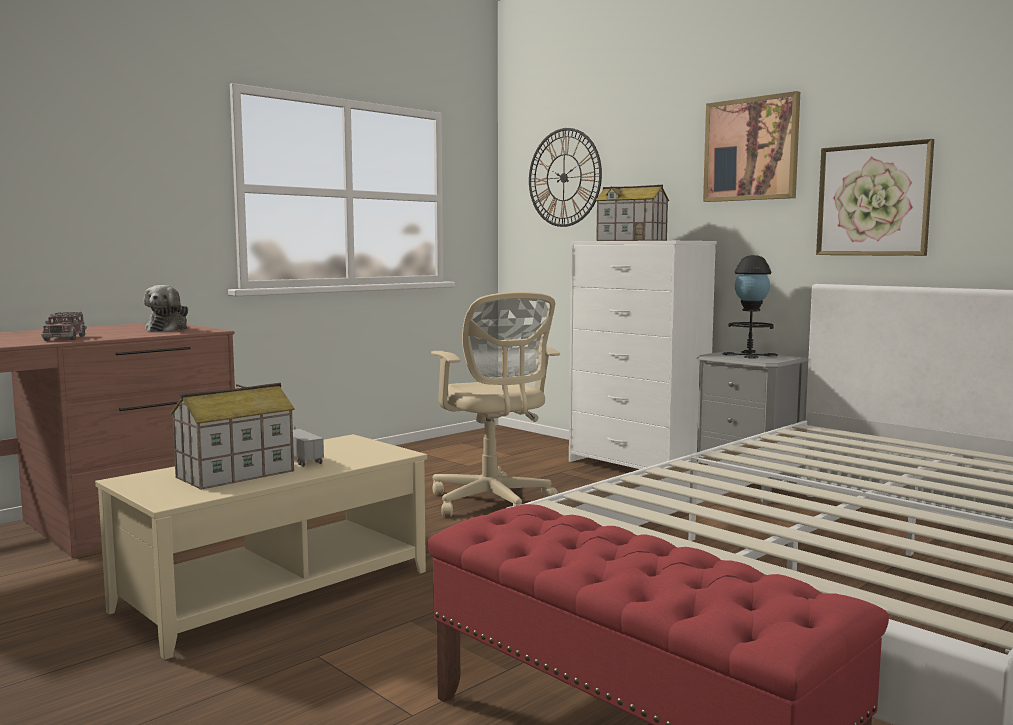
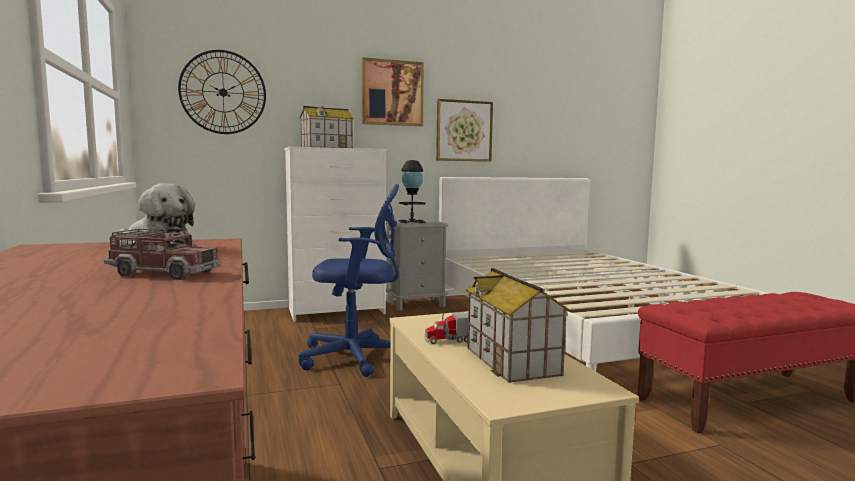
camera: 65 degrees left, 0 degrees up
(493, 503) = (357, 357): beige office chair -> blue office chair

